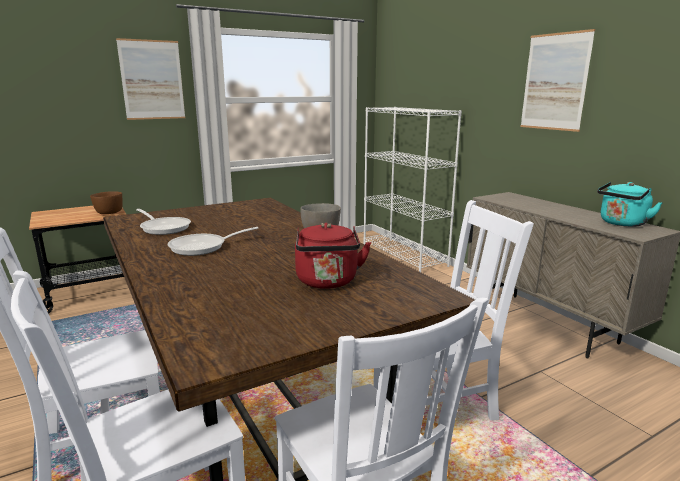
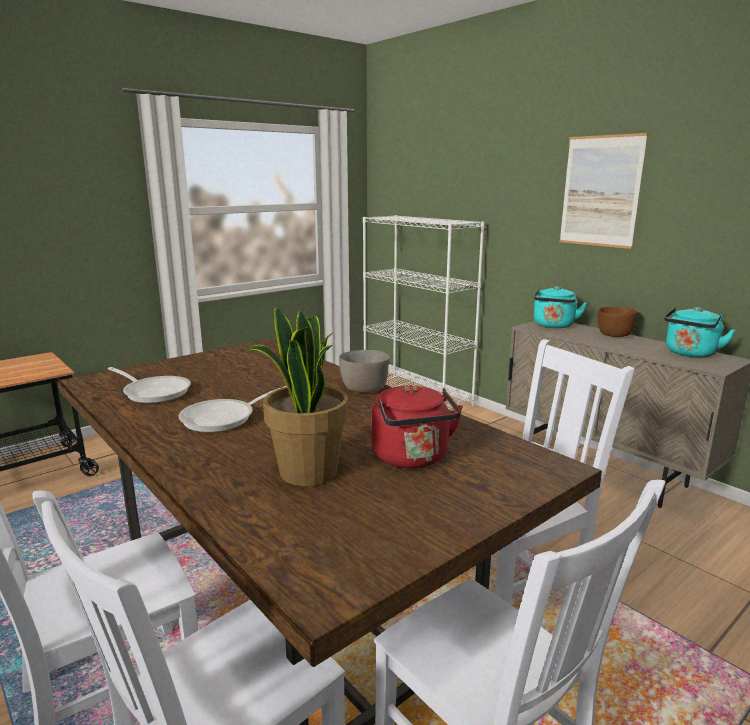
camera: 10 degrees left, 0 degrees up
(108, 213) = (44, 368): brown bowl -> brown bowl (614, 335)
(152, 80) = (90, 187): picture -> none
(241, 285) = (307, 472): none -> potted plant
(510, 198) = (553, 326): none -> turquoise kettle

